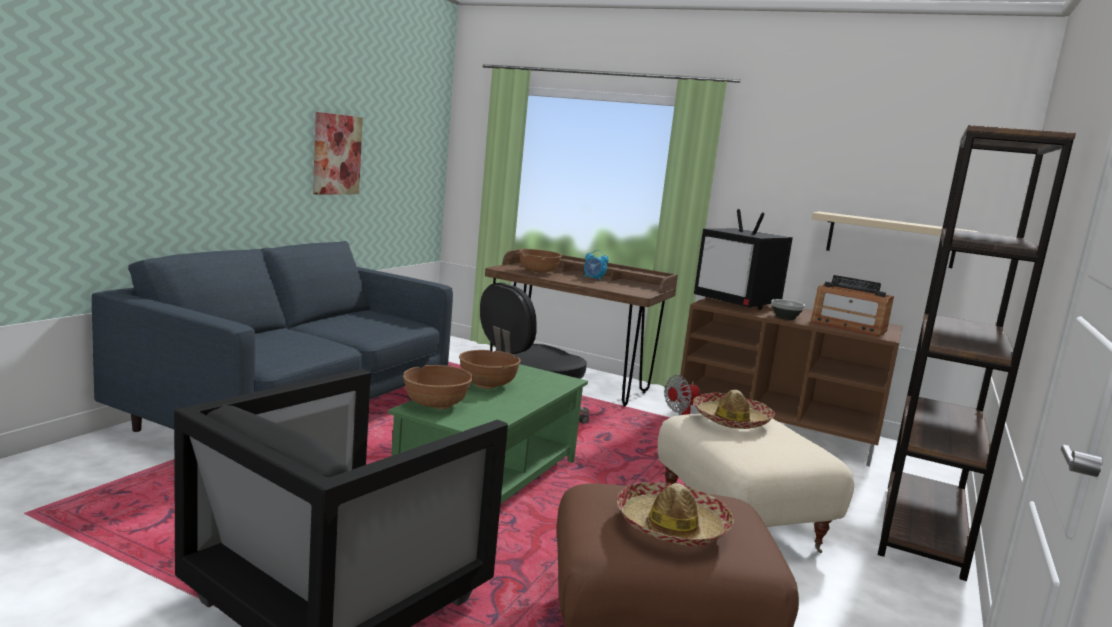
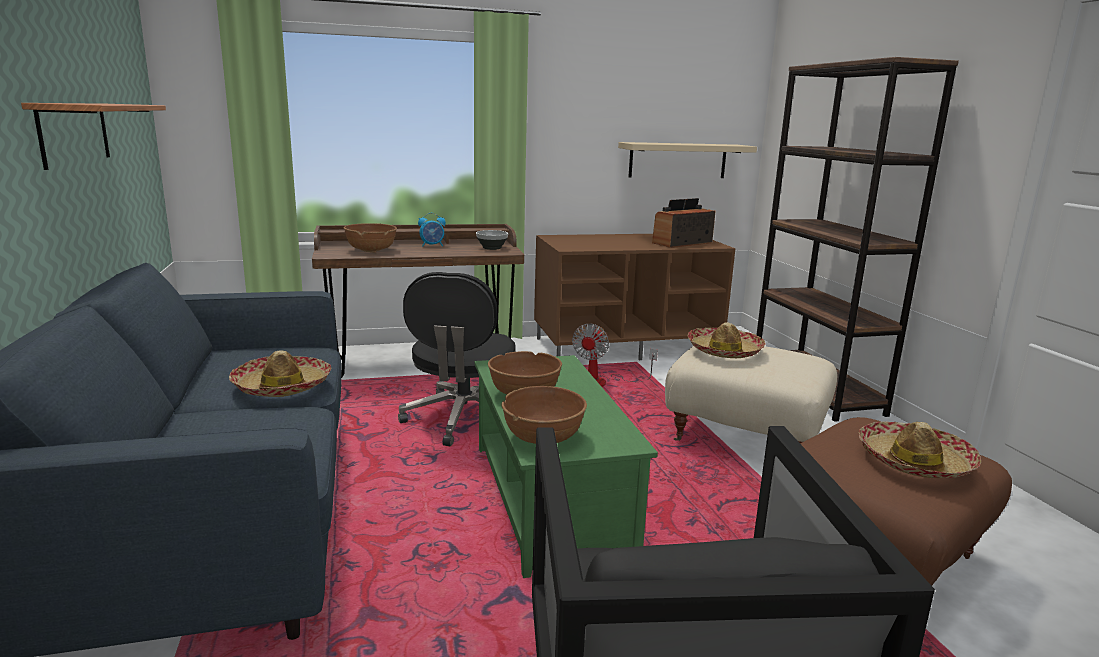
camera: 40 degrees left, 5 degrees up
(336, 154) = (74, 133): picture -> shelf
(357, 333) = (282, 386): none -> hat
(738, 303) = (579, 241): television -> none
(785, 317) = (636, 246): bowl -> bowl (491, 248)
(848, 327) = (682, 243): radio -> radio turned 150 degrees clockwise

